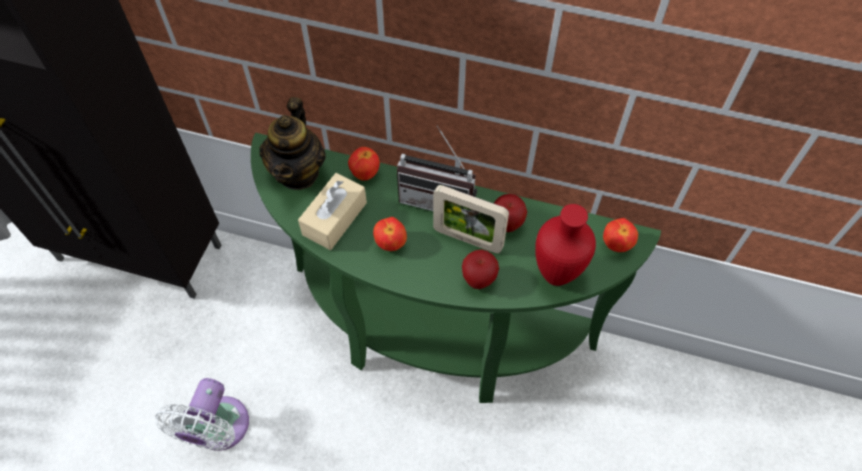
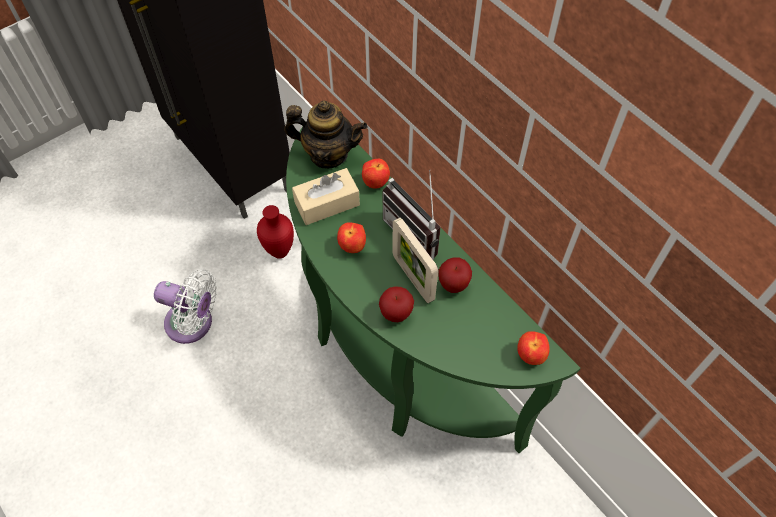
camera: 35 degrees right, 0 degrees up
(219, 430) = (193, 324): white fan -> white fan turned 120 degrees counterclockwise
(298, 172) = (328, 154): teapot -> teapot turned 120 degrees counterclockwise
(555, 273) = (461, 346): red vase -> red vase (280, 251)

